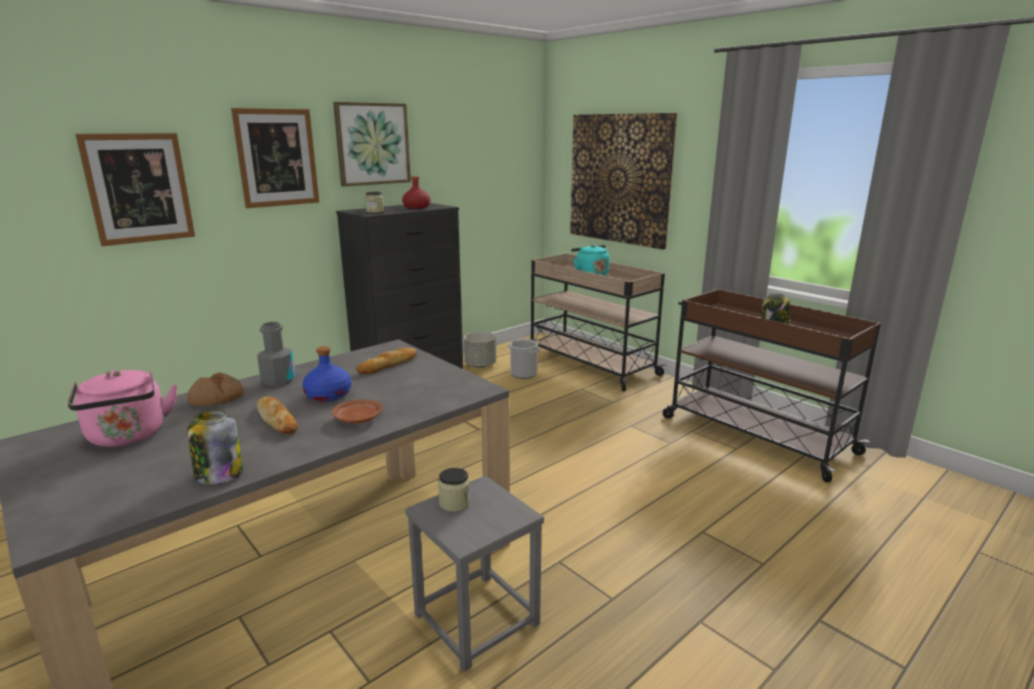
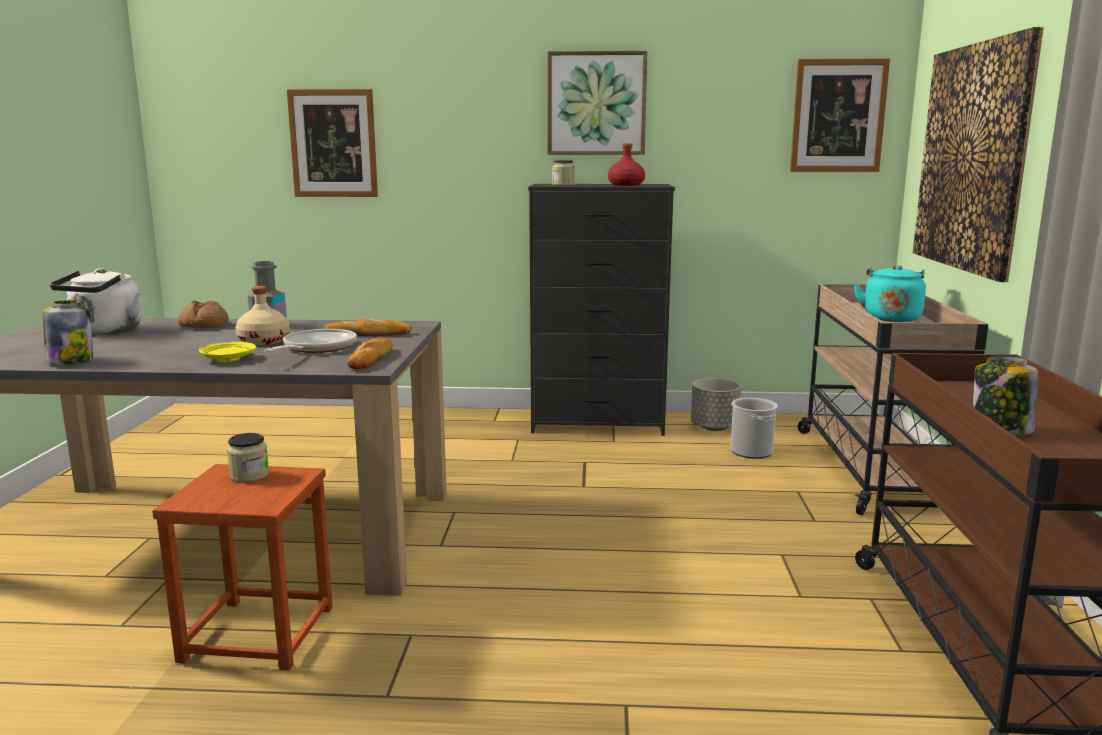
camera: 45 degrees right, 5 degrees down
(129, 437) = (105, 331): pink kettle -> white kettle
(277, 158) = (473, 117): picture -> picture (838, 116)
(277, 419) = (191, 345): bread -> bread (371, 359)
(329, 395) = (264, 341): blue bottle -> beige bottle
(357, 419) = (228, 359): brown plate -> yellow plate
(392, 387) = (316, 348): none -> frying pan
(477, 620) = (257, 634): grey stool -> brown stool

